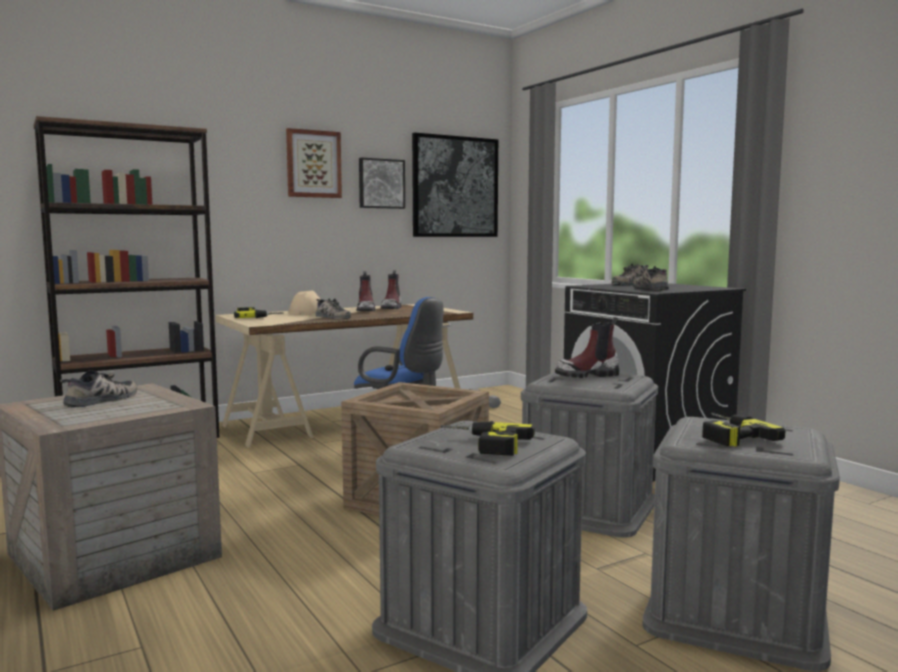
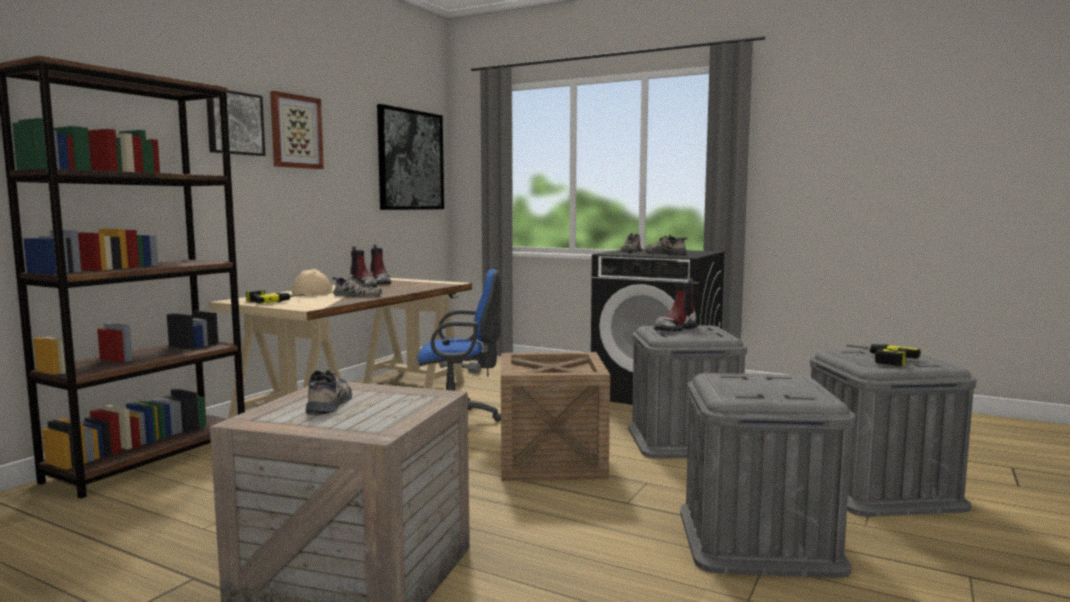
camera: 30 degrees left, 0 degrees up
(381, 183) = (353, 155): picture -> picture (234, 123)
(482, 444) = (771, 388): power drill -> none

